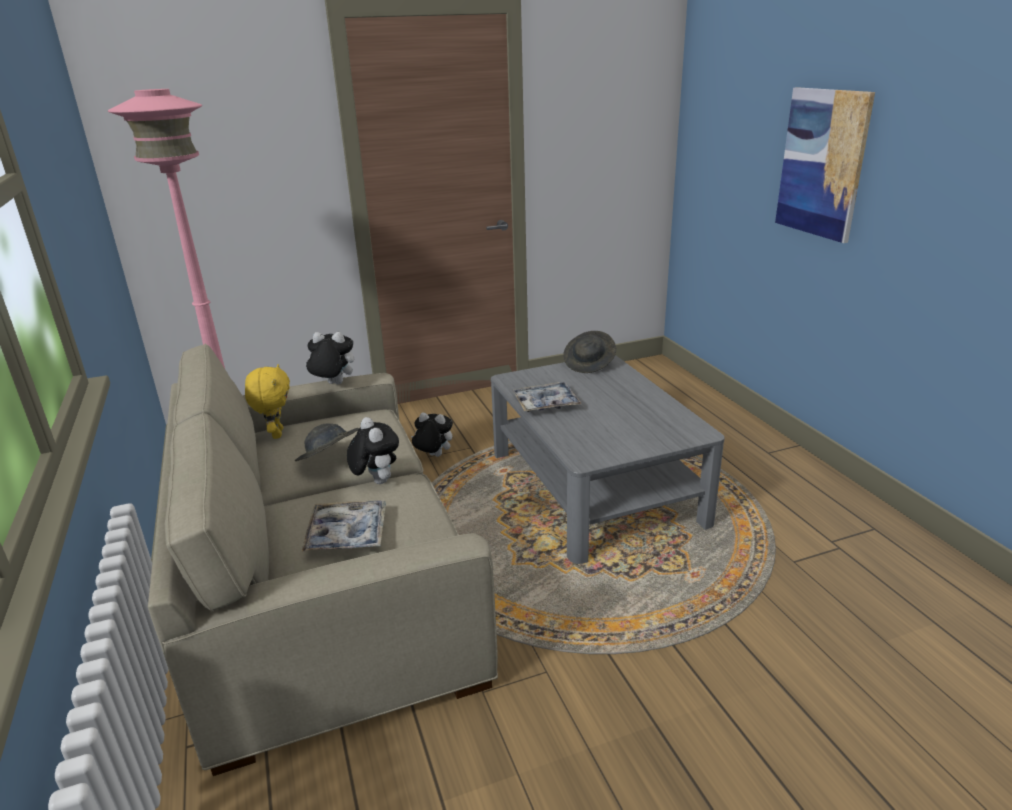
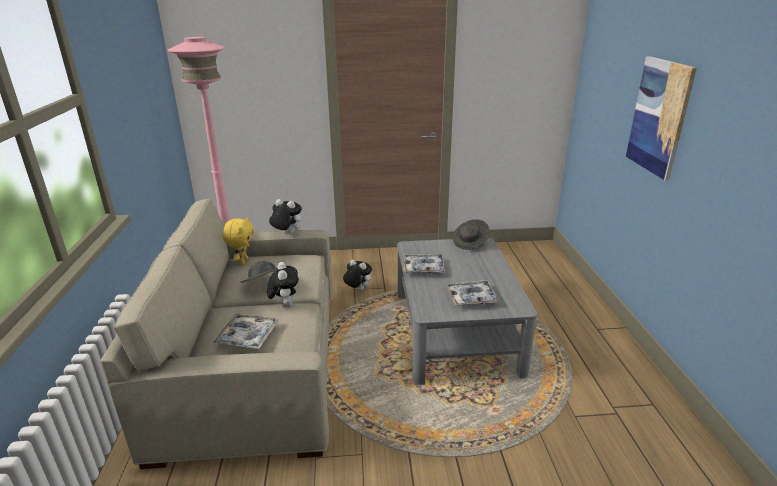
camera: 15 degrees right, 0 degrees up
(631, 430) = (472, 298): none -> tray

